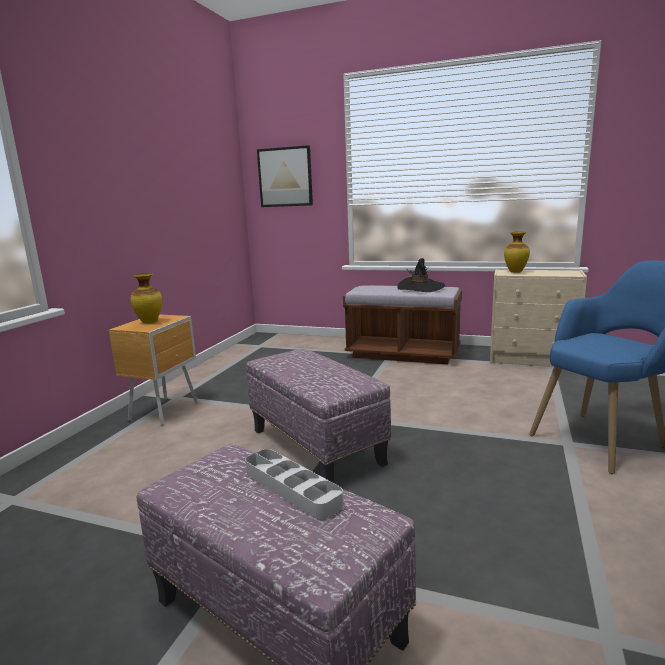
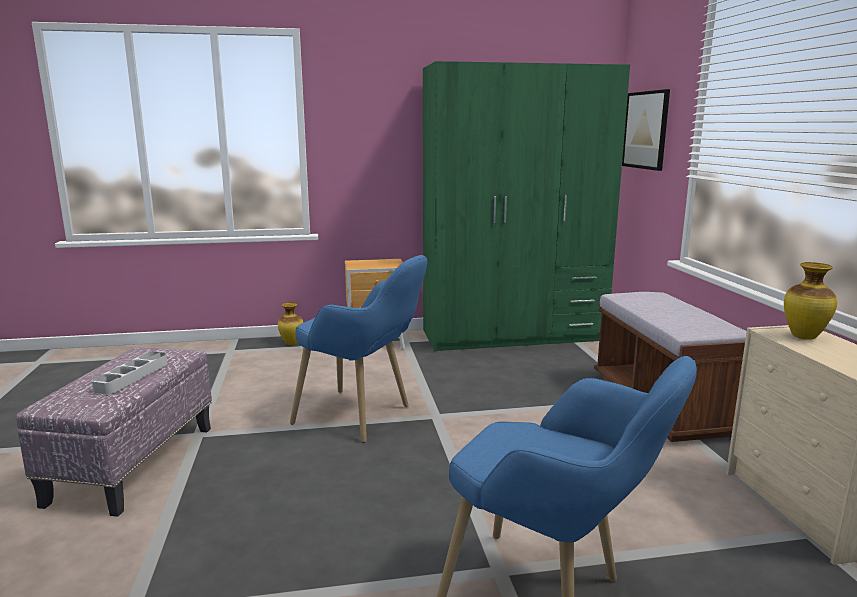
camera: 60 degrees right, 0 degrees up
(150, 322) = (373, 263): vase -> vase (292, 344)
(239, 360) = (513, 335): none -> green wardrobe
(317, 446) = (364, 418): ottoman -> blue armchair
(420, 288) = (691, 317): black hat -> none

